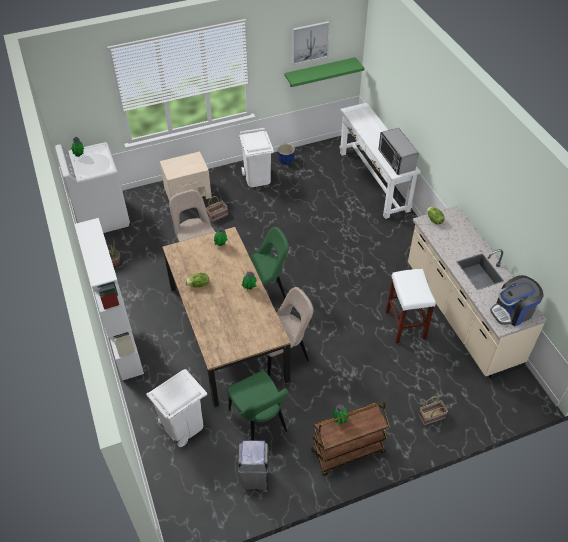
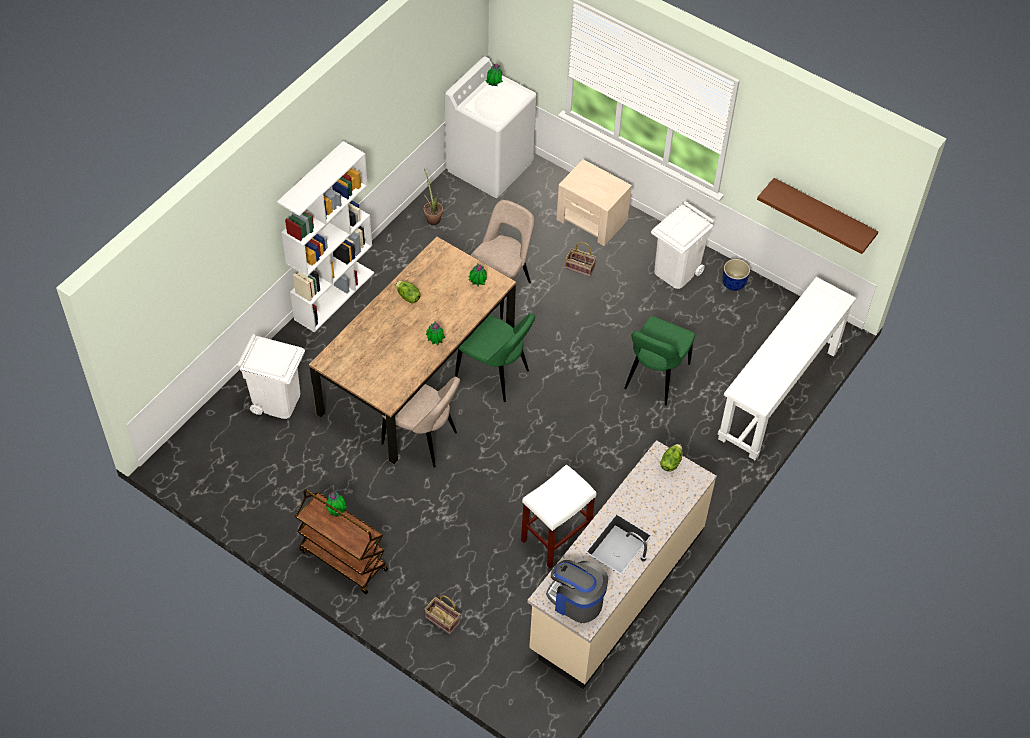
camera: 55 degrees right, 5 degrees up
(255, 479) = (259, 494): grey trash can -> none
(259, 423) = (324, 464): green chair -> green chair (655, 378)
(310, 42) = (817, 166): picture -> none
(320, 72) = (823, 213): green shelf -> brown shelf
(396, 160) = (764, 381): microwave -> none

